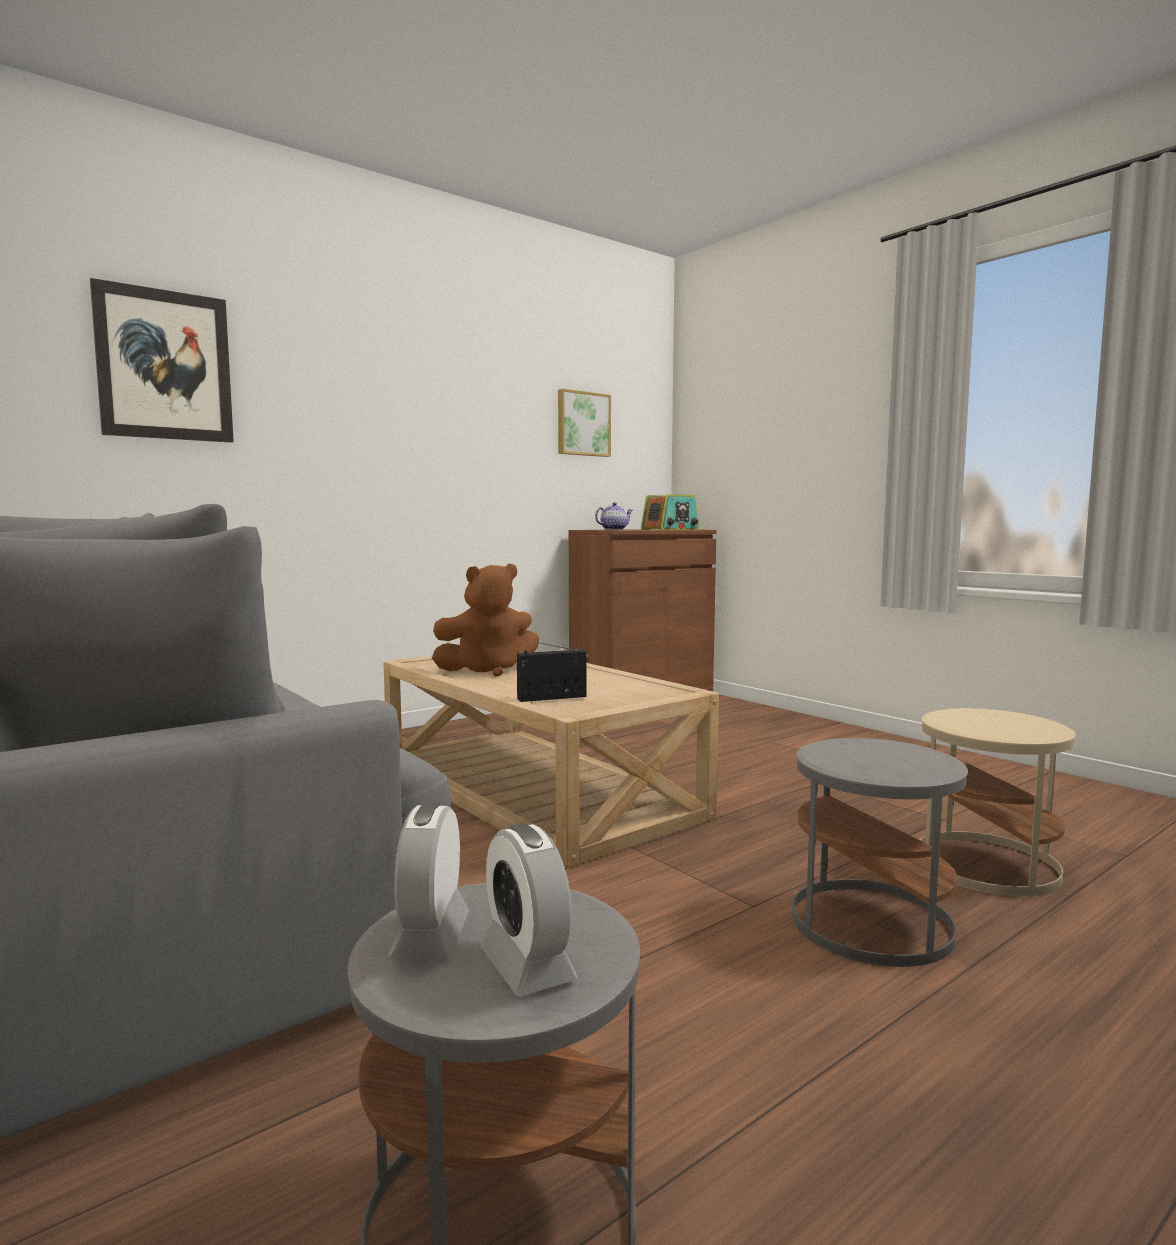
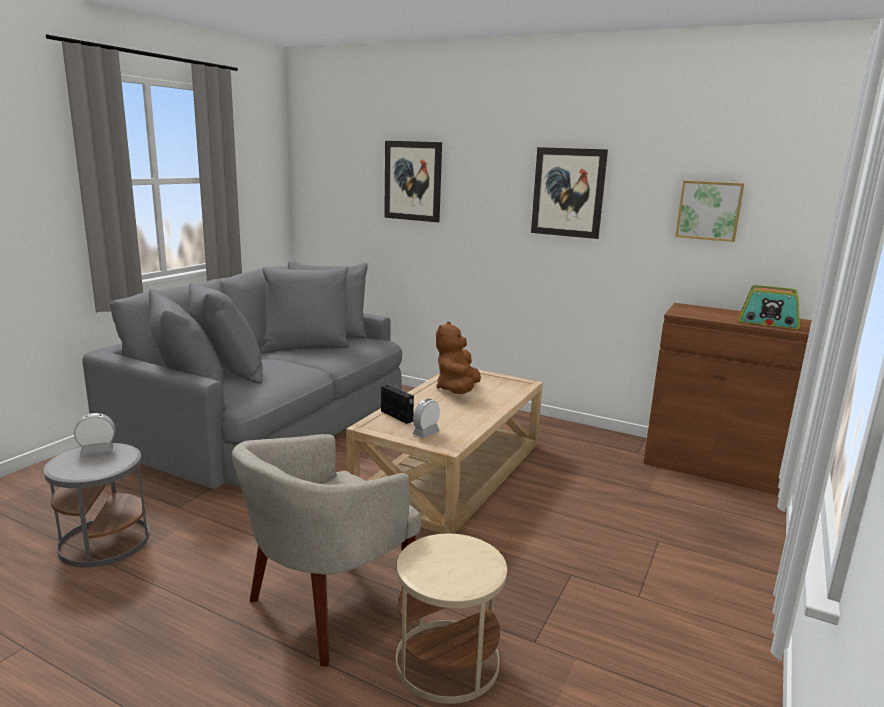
camera: 65 degrees right, 10 degrees up
(438, 398) = (568, 192): none -> picture
(488, 670) = (457, 390): brown plush toy -> brown plush toy turned 60 degrees clockwise
(527, 966) = (77, 466): alarm clock -> alarm clock (426, 433)
(614, 529) = (685, 312): teapot -> none
(871, 924) = (326, 607): grey side table -> beige armchair

